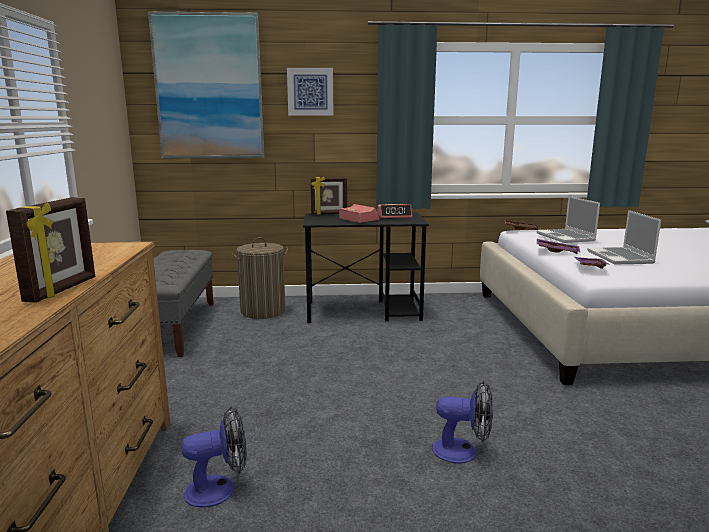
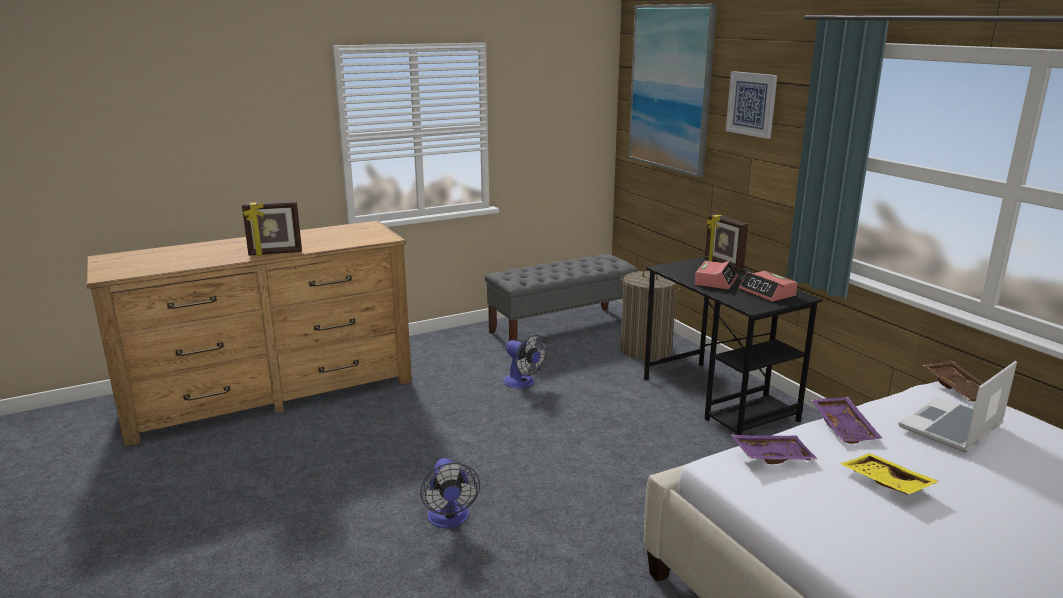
camera: 65 degrees right, 5 degrees up
(219, 489) = (343, 426): fan -> fan (523, 383)
(621, 257) = (884, 483): laptop -> yellow tray

